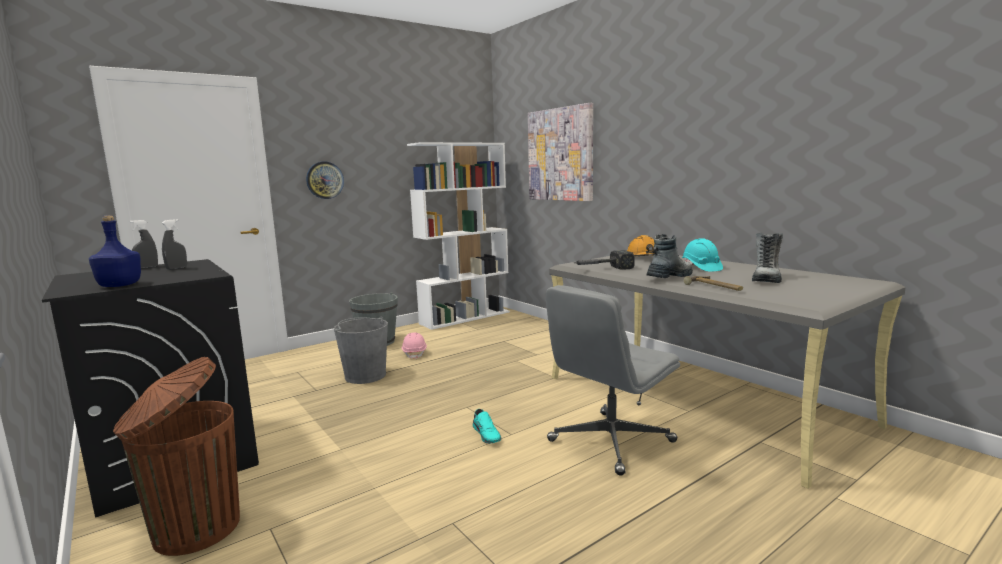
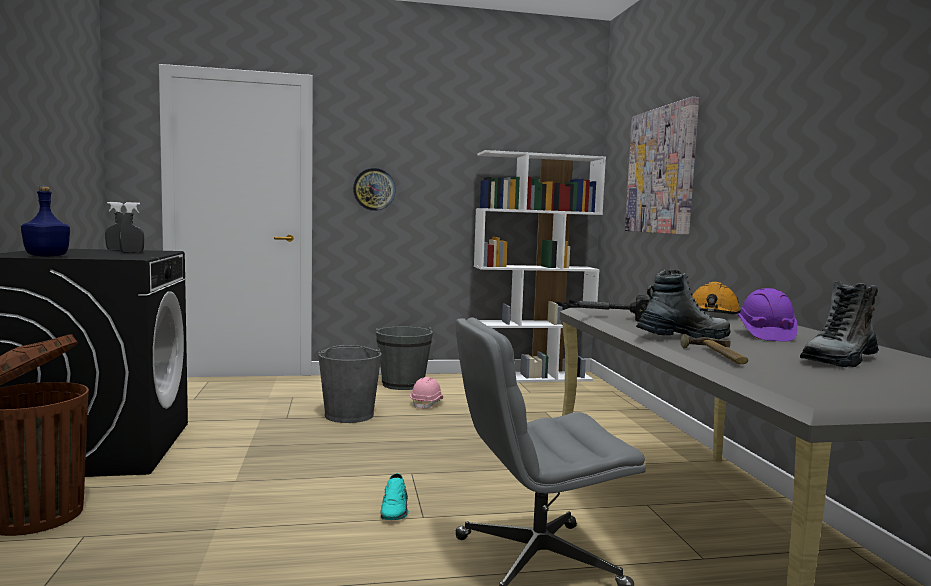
camera: 25 degrees right, 5 degrees down
(701, 268) = (765, 335): turquoise hard hat -> purple hard hat

